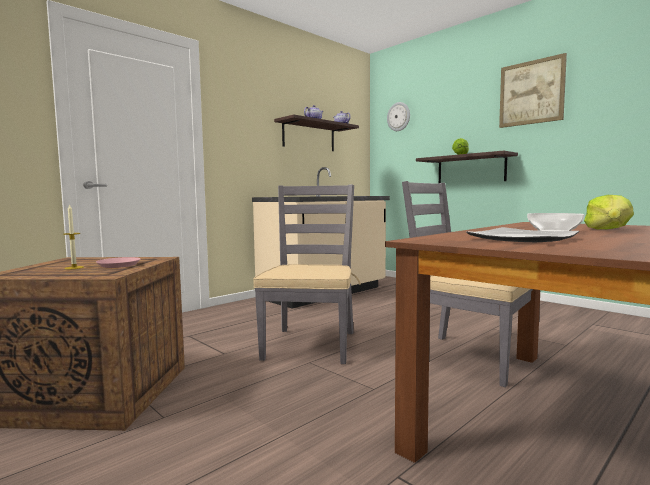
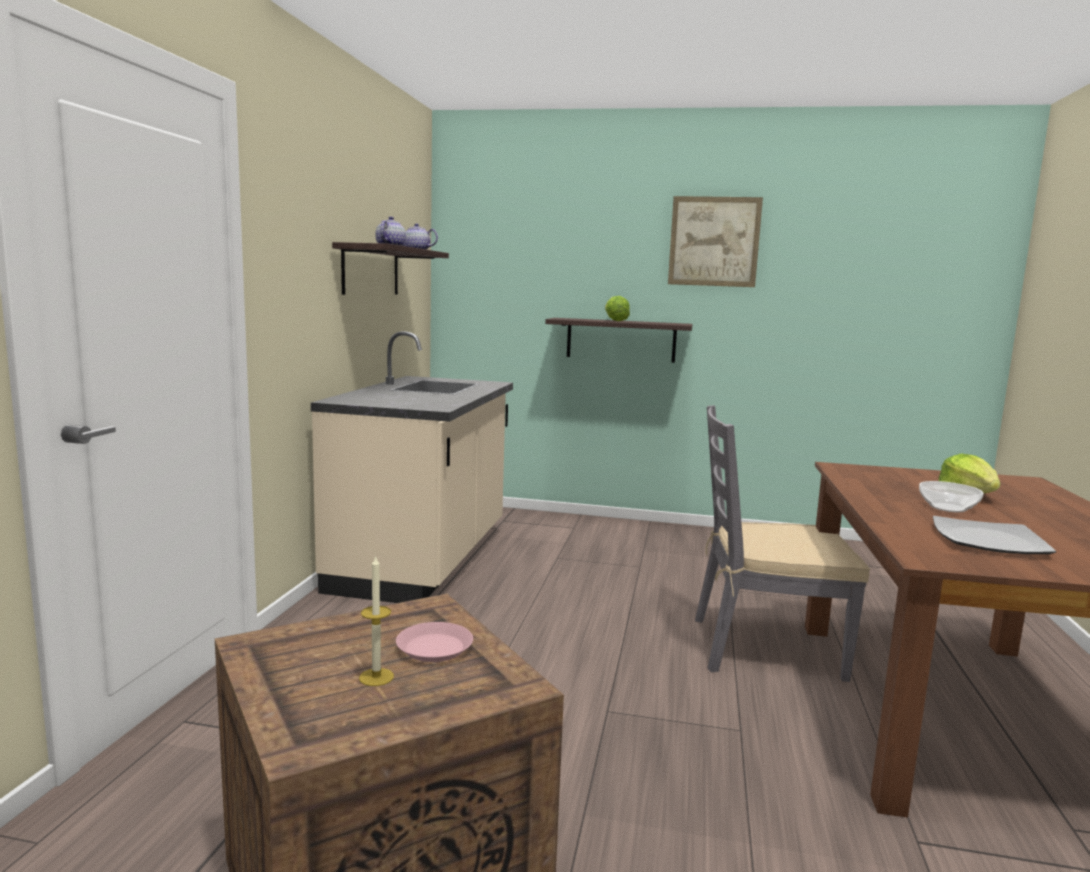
camera: 35 degrees left, 5 degrees up
(310, 345) = (561, 677): grey chair -> none
(398, 117) = (493, 237): wall clock -> none

